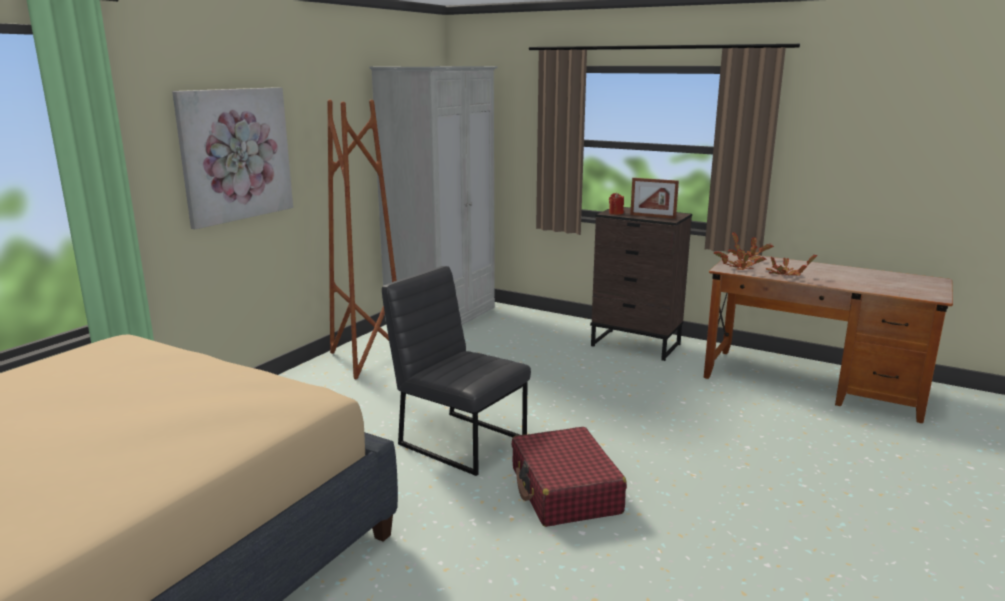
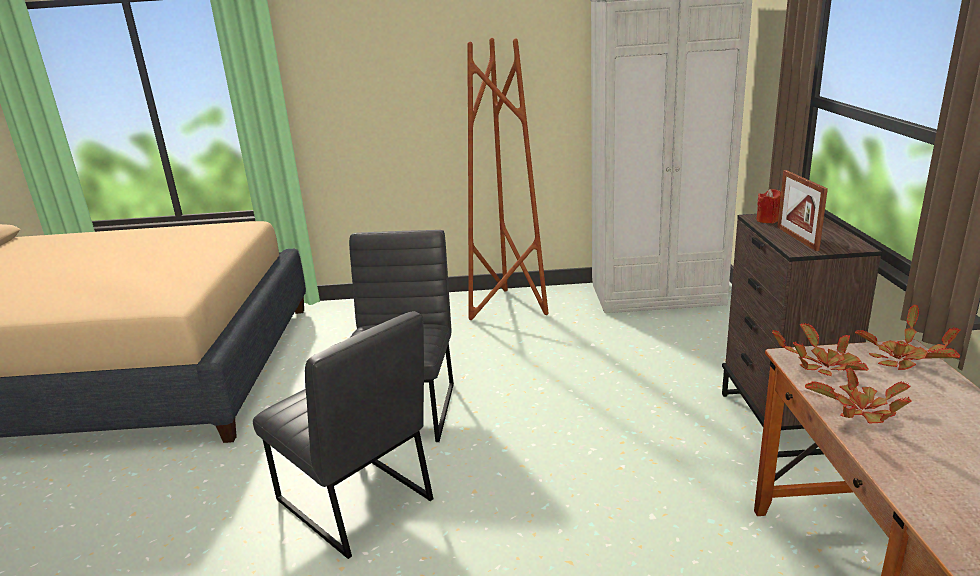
camera: 60 degrees right, 5 degrees up
(236, 154) = (402, 90): picture -> none
(565, 491) = (356, 502): red suitcase -> grey chair

